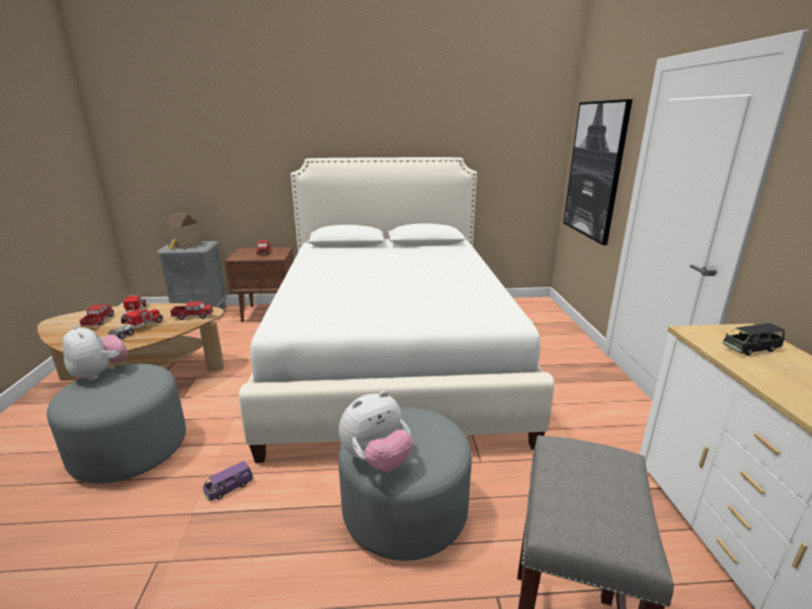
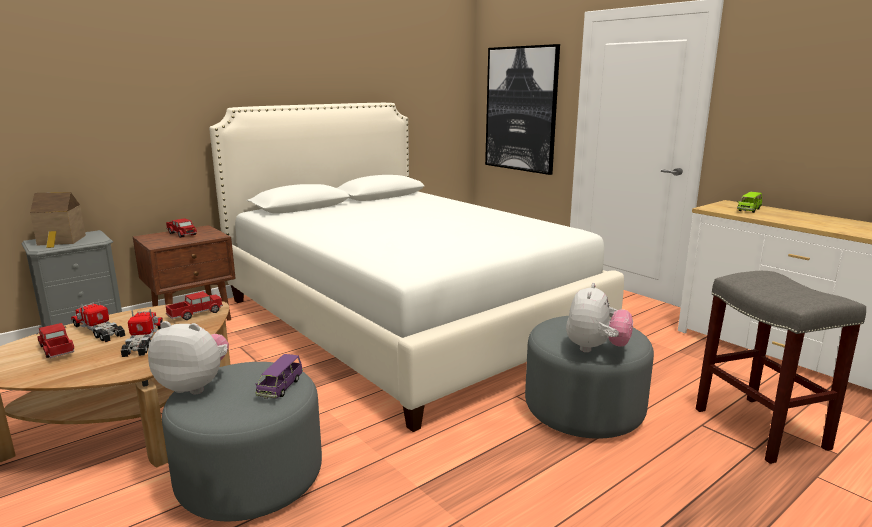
camera: 35 degrees left, 5 degrees down
(229, 488) = (420, 457): purple toy car -> purple toy car (280, 387)
(750, 349) = (749, 210): black toy car -> green toy car

